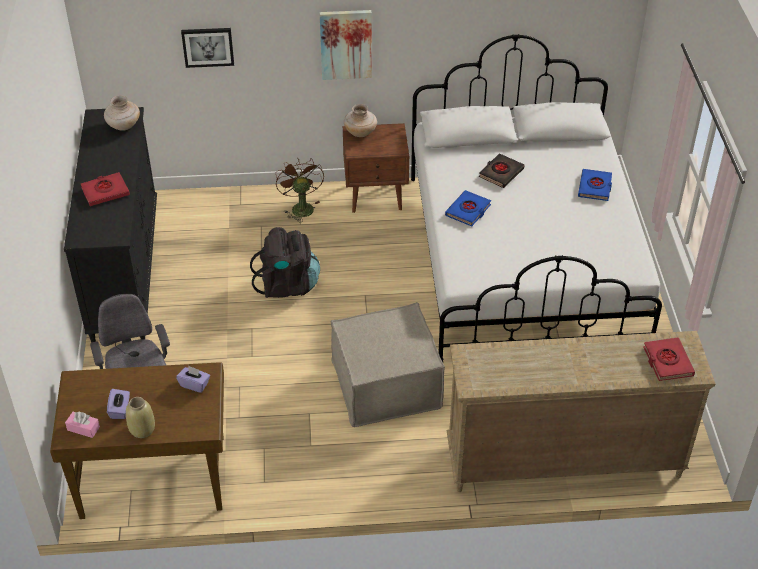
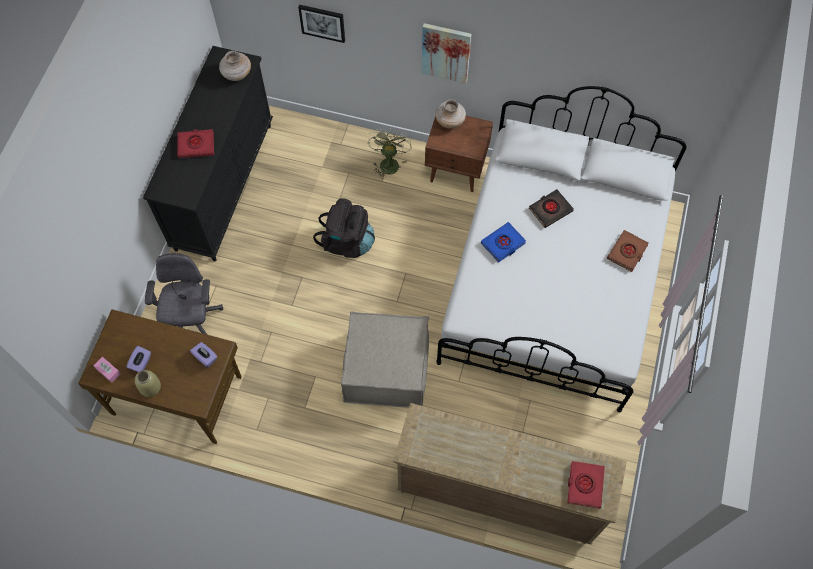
camera: 20 degrees right, 20 degrees up
(300, 207) = (389, 162): brown fan -> green fan
(595, 187) = (627, 252): blue book -> brown book

